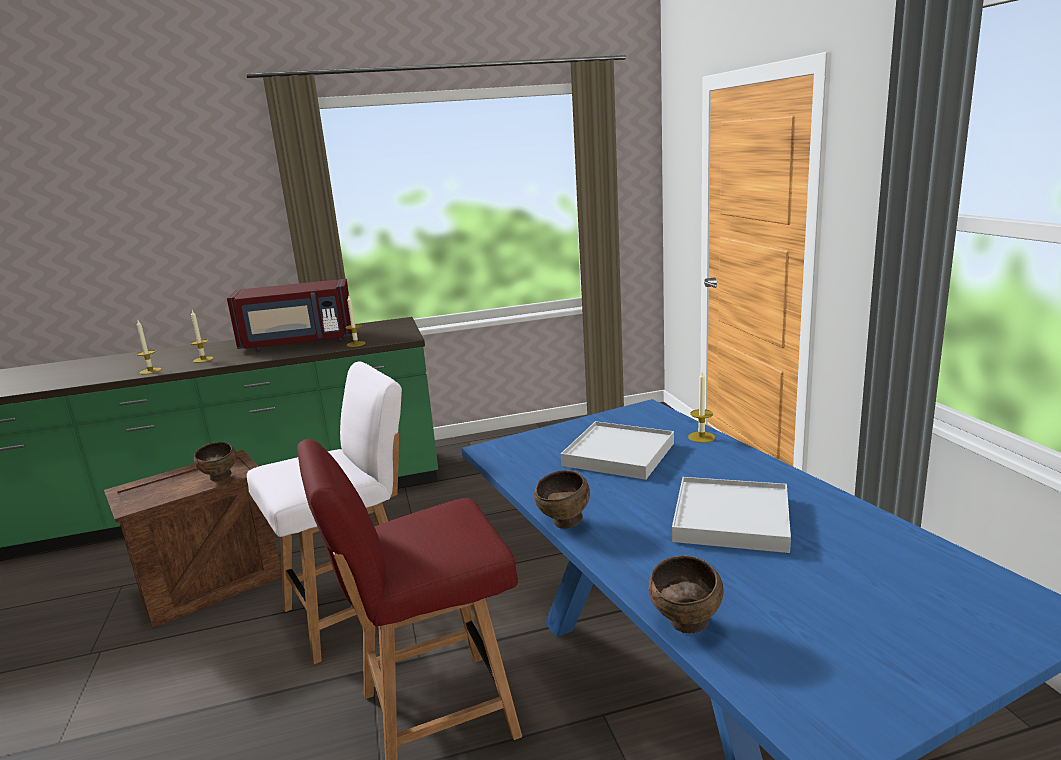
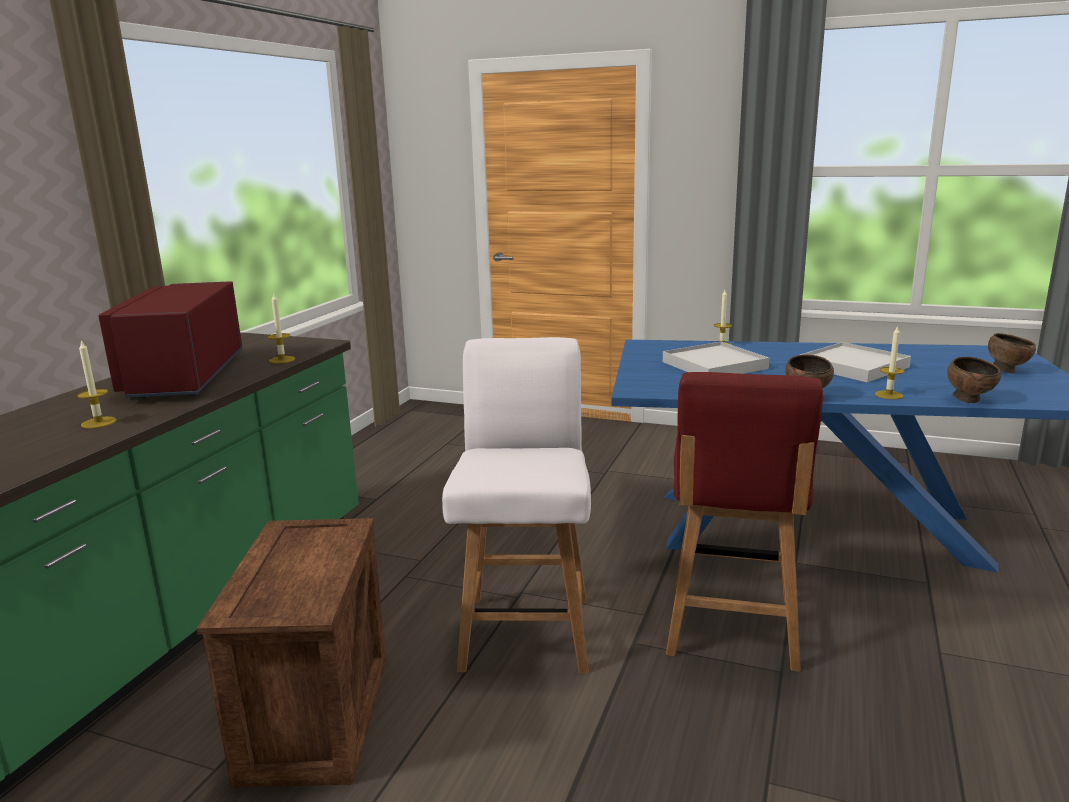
camera: 55 degrees left, 0 degrees up
(150, 371) = (54, 453): candle -> candle (889, 395)
(221, 478) = (339, 543): brown bowl -> brown bowl (1006, 371)
(298, 342) = (183, 377): red microwave -> red microwave turned 150 degrees clockwise

